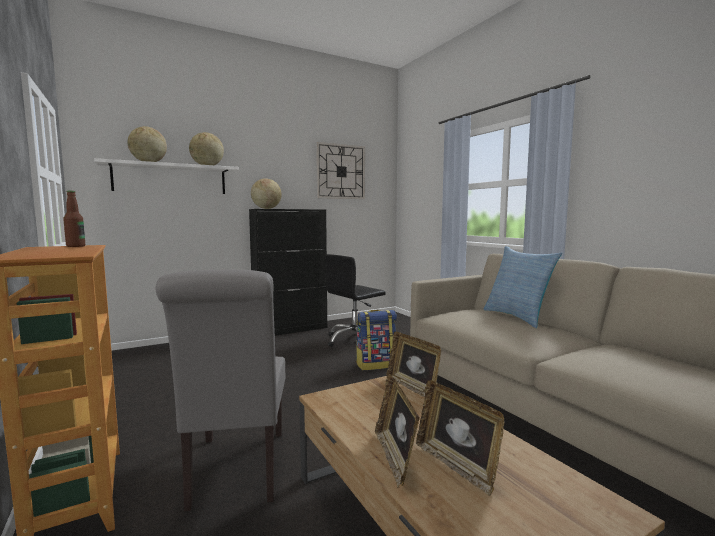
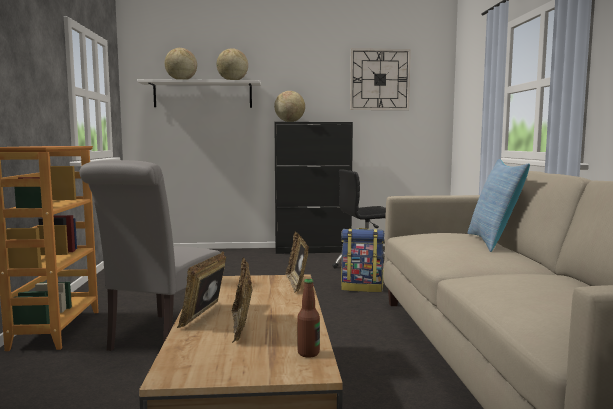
camera: 25 degrees right, 0 degrees up
(75, 246) = (69, 145): bottle -> bottle (308, 353)

